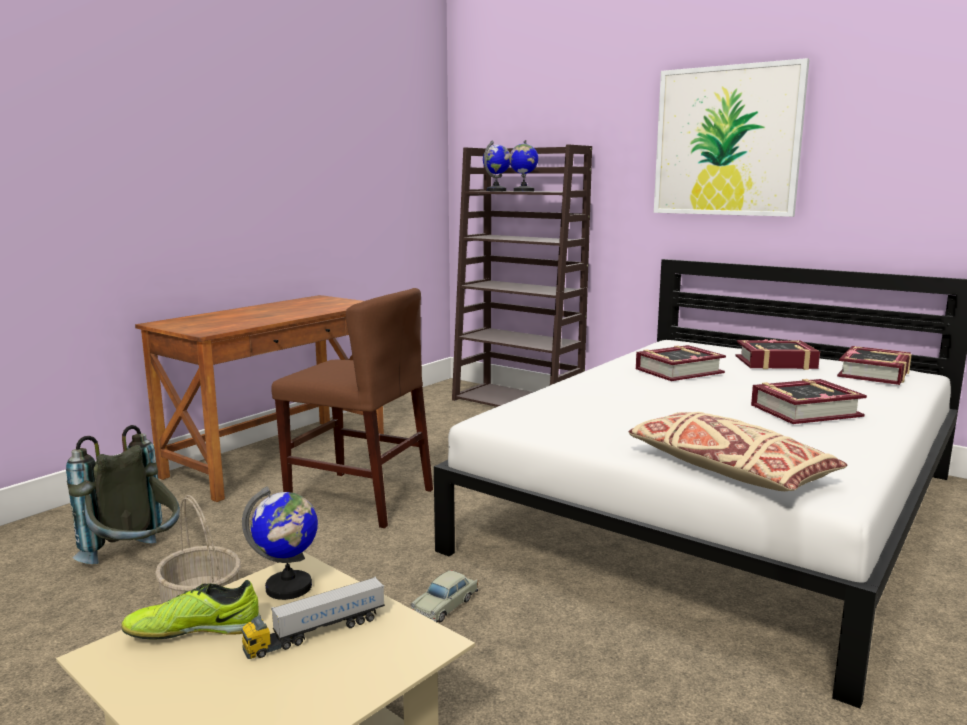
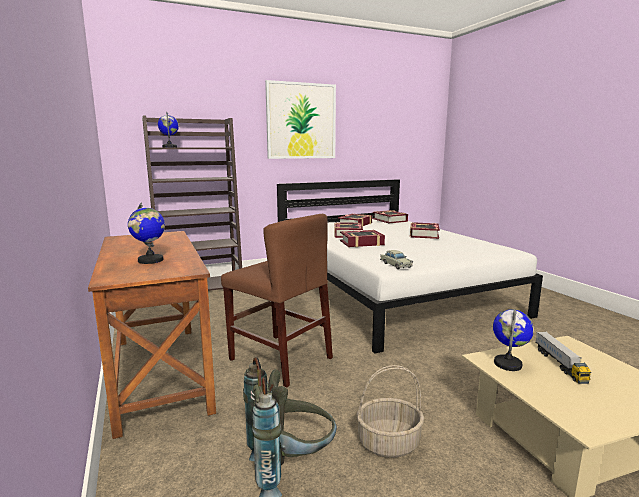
camera: 60 degrees left, 0 degrees up
(194, 630) = (555, 396): shoe -> none
(360, 498) = (280, 358): brown chair -> brown chair turned 75 degrees clockwise
(445, 605) = (435, 364): beige toy car -> beige toy car (395, 265)
(523, 191) = (194, 147): globe -> globe (150, 260)
(631, 386) = (361, 243): none -> book
(727, 470) = (482, 254): beige pillow -> none

